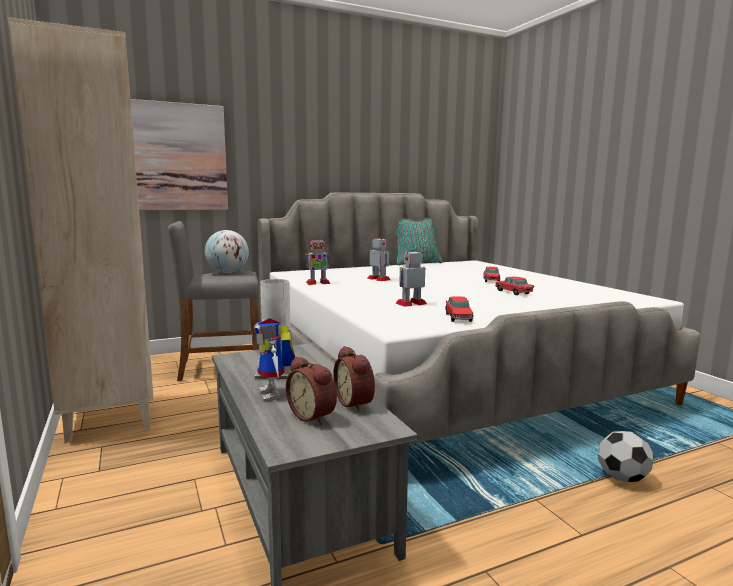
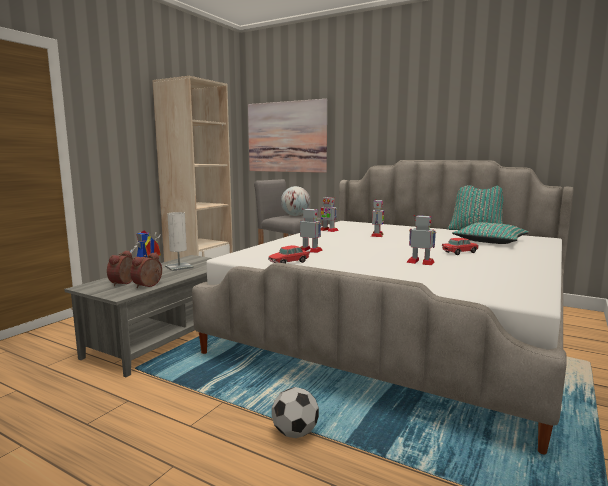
camera: 55 degrees right, 0 degrees up
(461, 269) = (490, 241): none -> turquoise pillow
(513, 292) = (421, 262): toy car -> toy robot

